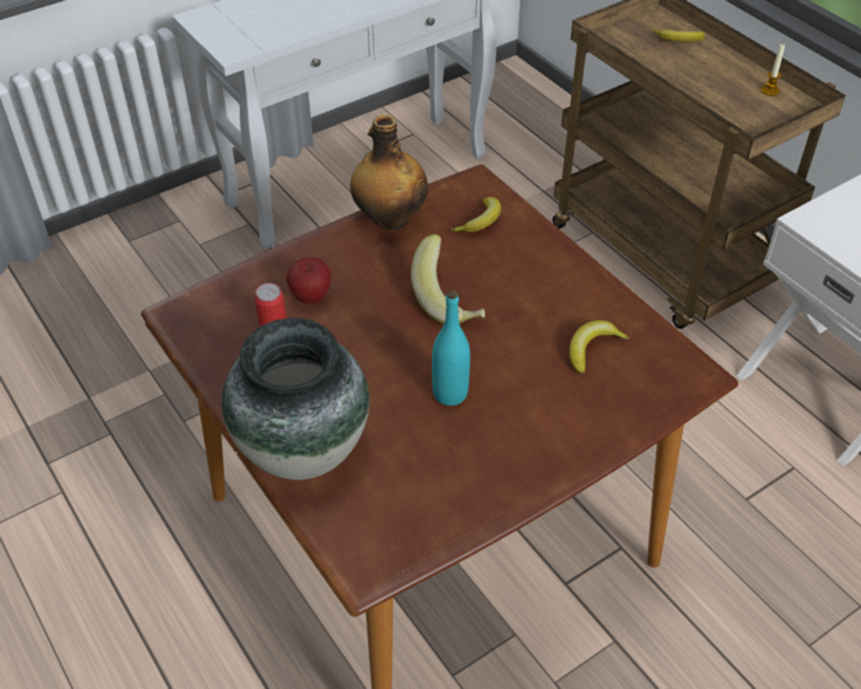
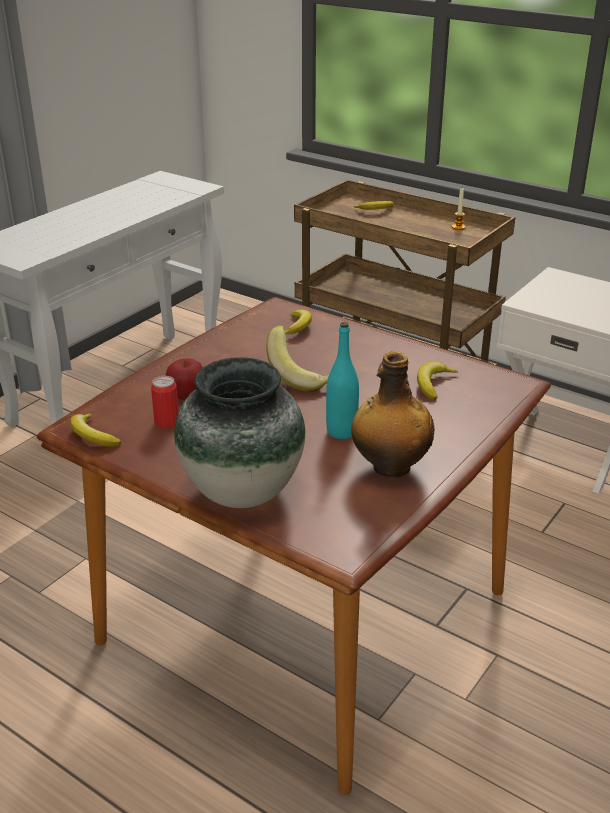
camera: 20 degrees left, 15 degrees down
(191, 329) = (92, 436): none -> banana
(390, 218) = (222, 338): bottle -> bottle (390, 467)

